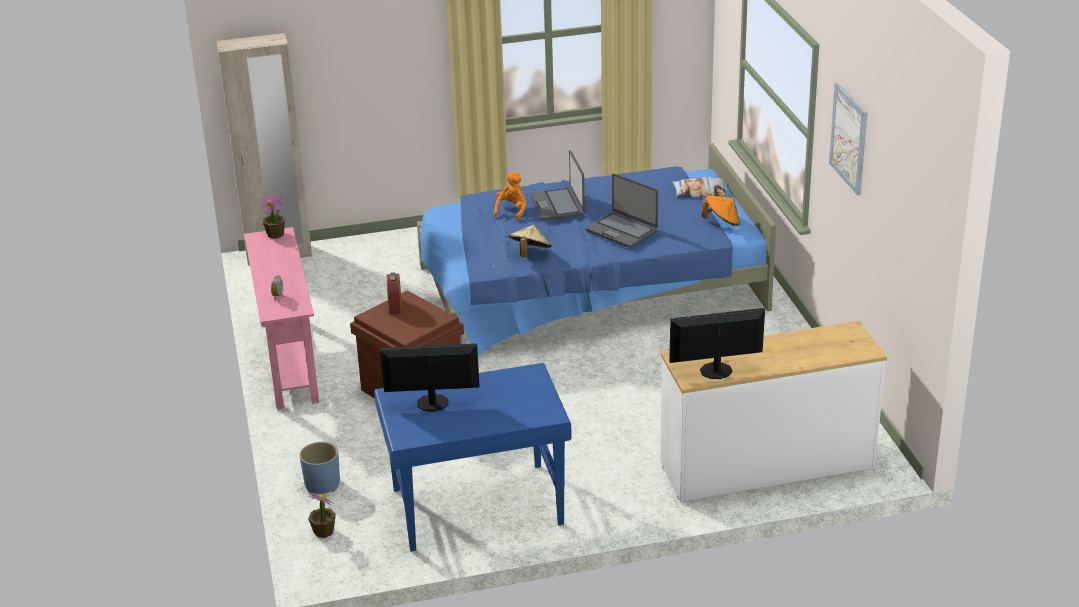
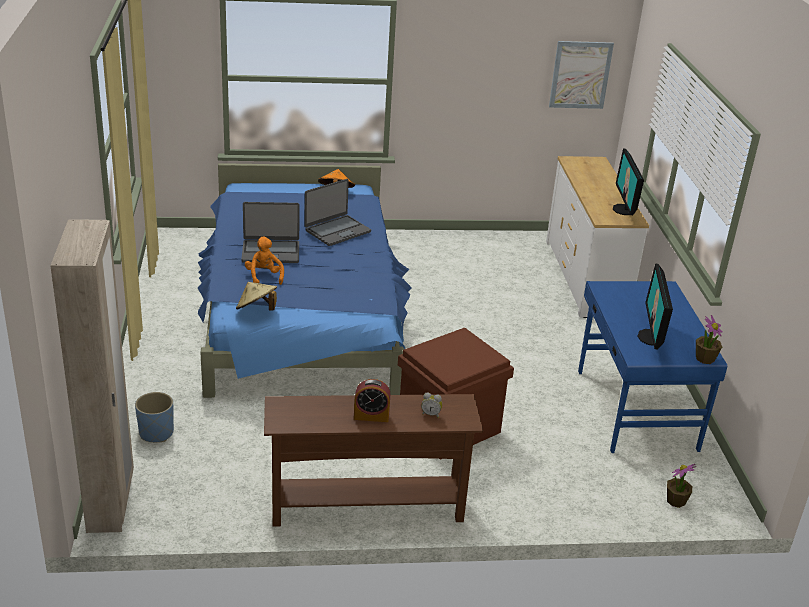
camera: 85 degrees left, 0 degrees up
(276, 234) = (278, 409): potted plant -> potted plant (705, 358)
(288, 361) = (367, 508): pink console table -> brown console table
(322, 484) = (601, 496): blue planter -> blue planter (156, 433)
(395, 306) = (435, 358): alarm clock -> alarm clock (371, 416)
(512, 211) = (264, 277): orange plush toy -> orange plush toy turned 45 degrees clockwise
(530, 253) = (359, 277): beige hat -> beige hat (257, 310)
(699, 192) = (277, 193): pillow -> none
(849, 138) = (467, 51): picture -> picture (580, 75)

